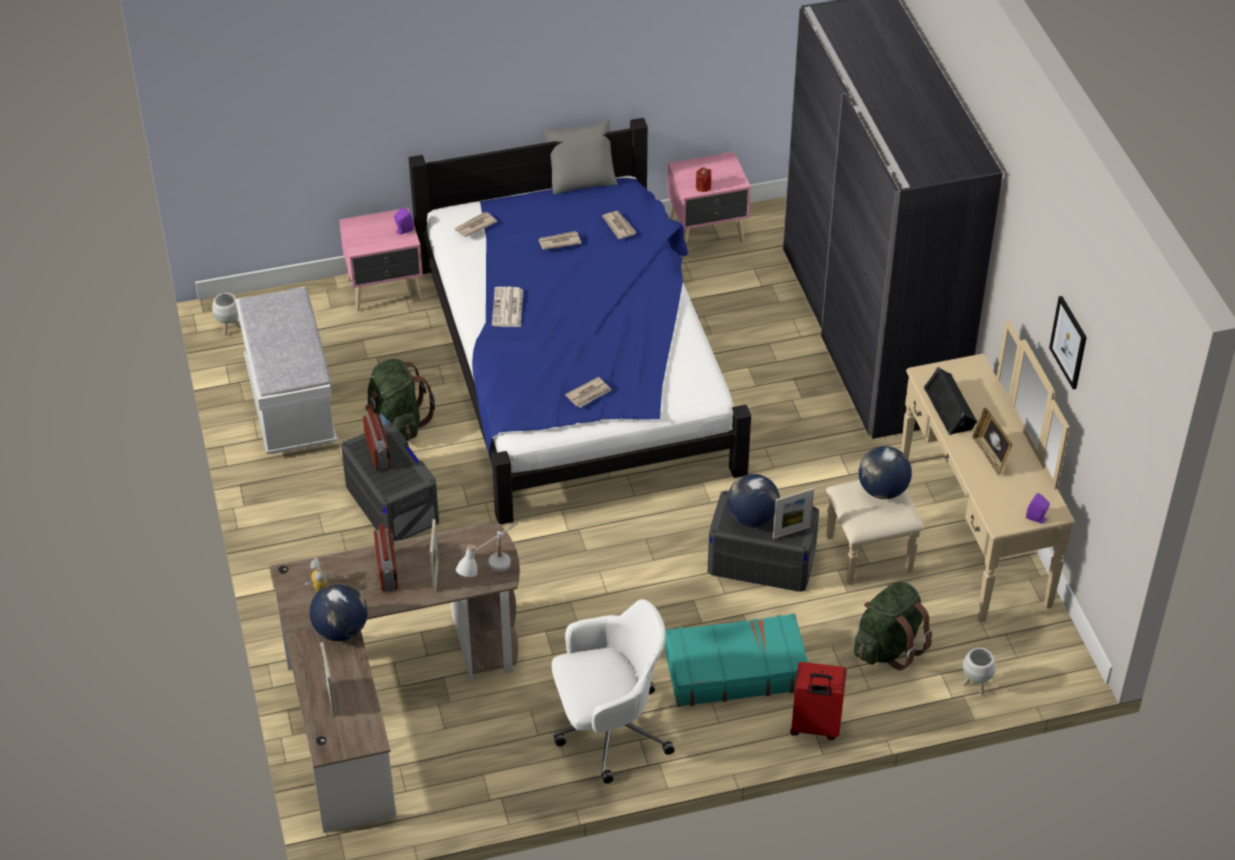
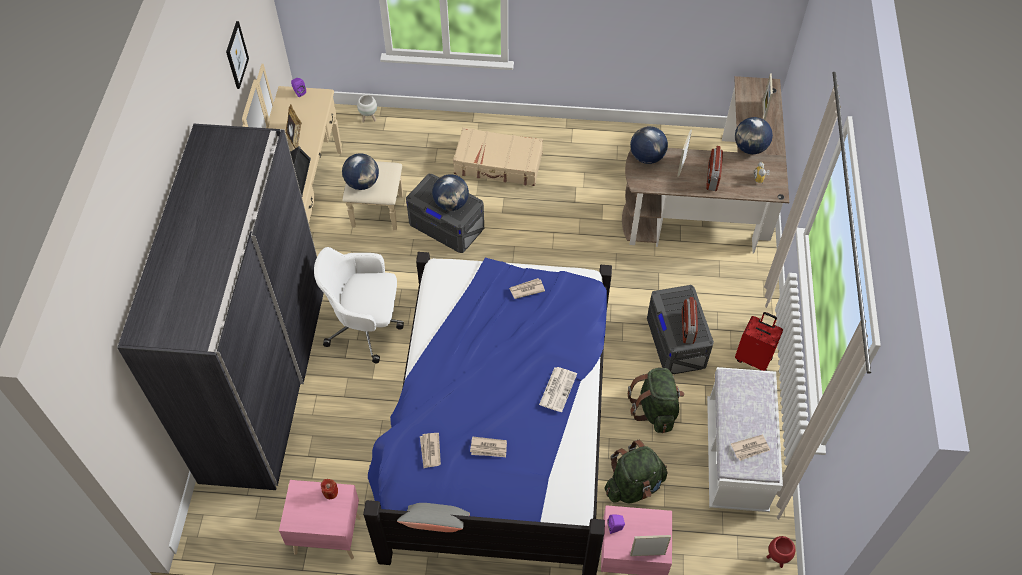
camera: 160 degrees left, 10 degrees up
(230, 328) = (776, 558): white planter -> red planter
(475, 226) = (554, 495): newspaper -> newspaper (750, 448)
(491, 574) = (646, 157): white table lamp -> globe
(608, 730) = (586, 152): white office chair -> white office chair (366, 326)
(735, 670) = (498, 164): turquoise suitcase -> beige suitcase
(791, 532) = (432, 186): picture frame -> picture frame (647, 554)
(815, 727) = (470, 122): red suitcase -> red suitcase (753, 358)
(888, 647) = (403, 152): green backpack -> green backpack (633, 485)

